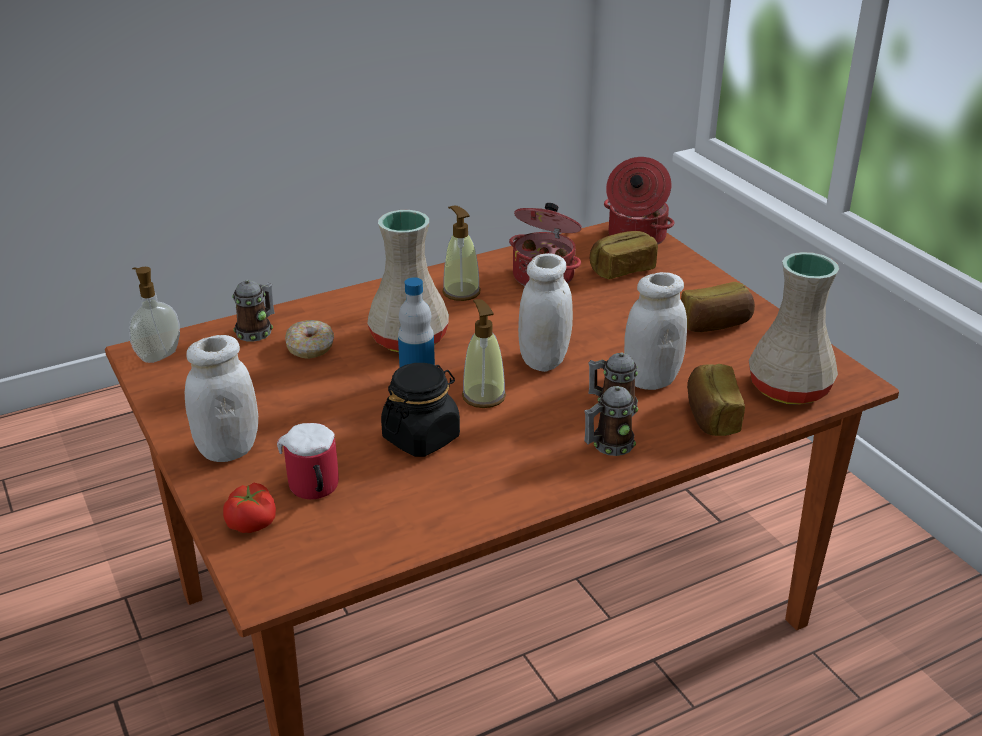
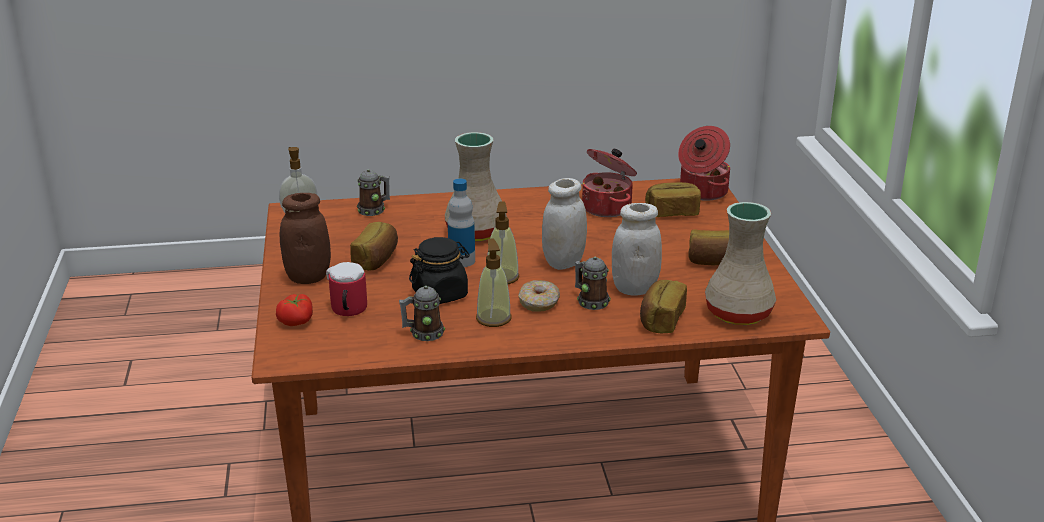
camera: 20 degrees right, 5 degrees down
(228, 449) = (308, 277): white jar -> brown jar
(306, 403) = (377, 259): none -> bread
(310, 347) = (403, 226): donut -> donut (539, 303)
(461, 292) = (536, 208): soap dispenser -> soap dispenser (493, 318)
(608, 446) = (568, 324): mug -> mug (423, 333)

